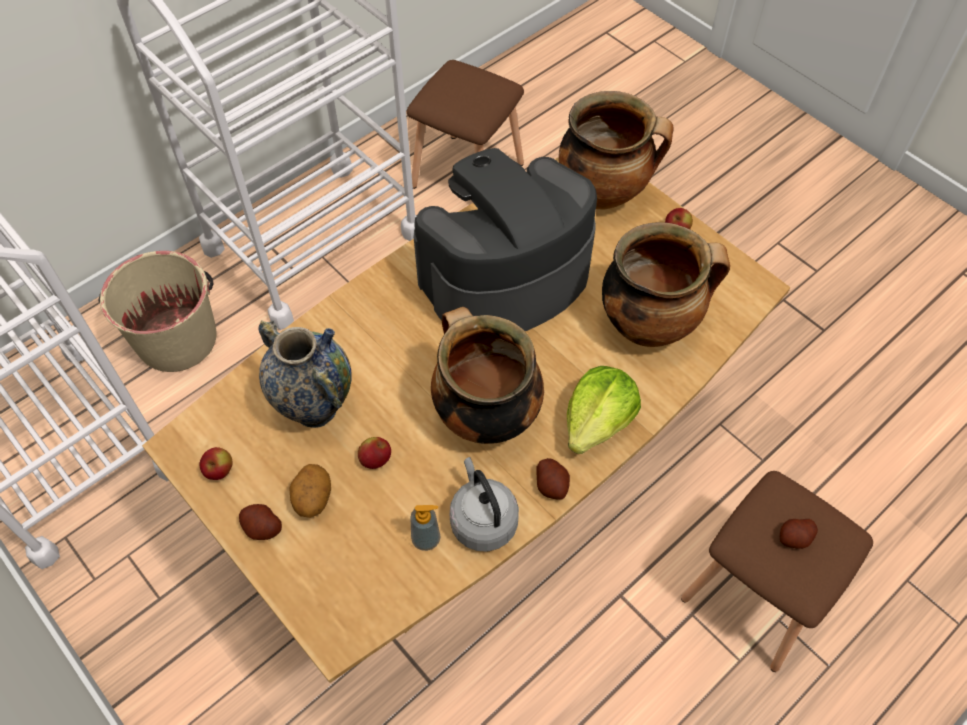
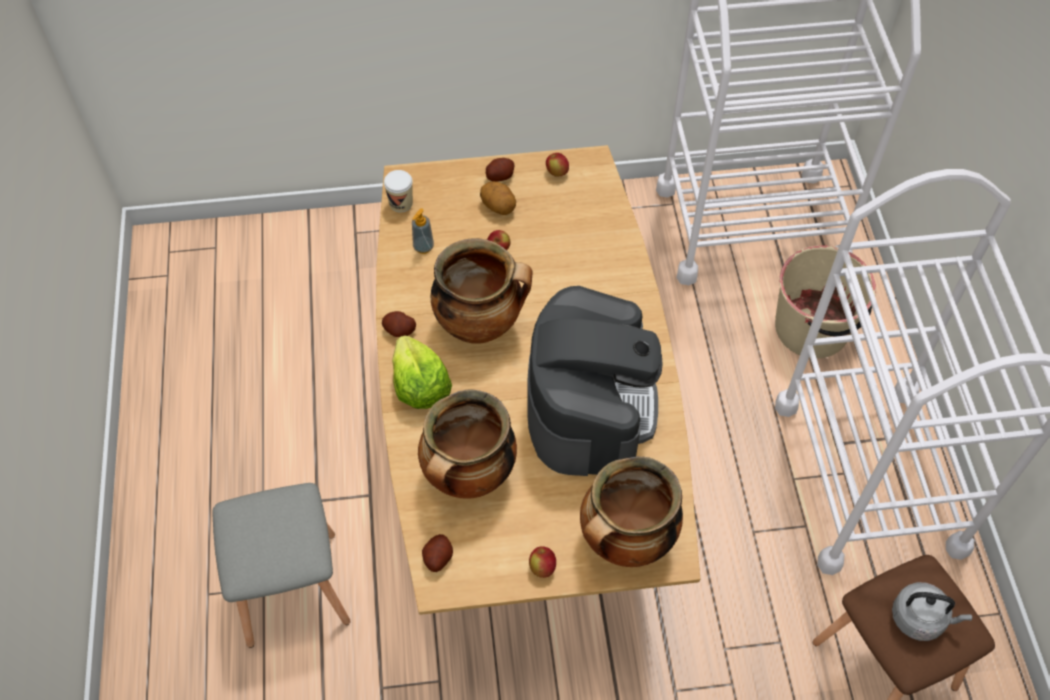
camera: 125 degrees right, 0 degrees up
(315, 409) = (563, 237): vase -> none
(378, 611) = (401, 203): none -> cup
(482, 520) = (410, 280): grey kettle -> grey kettle (920, 619)
(757, 596) = (290, 586): brown stool -> grey stool
(794, 538) = (270, 533): potato -> potato (437, 557)

